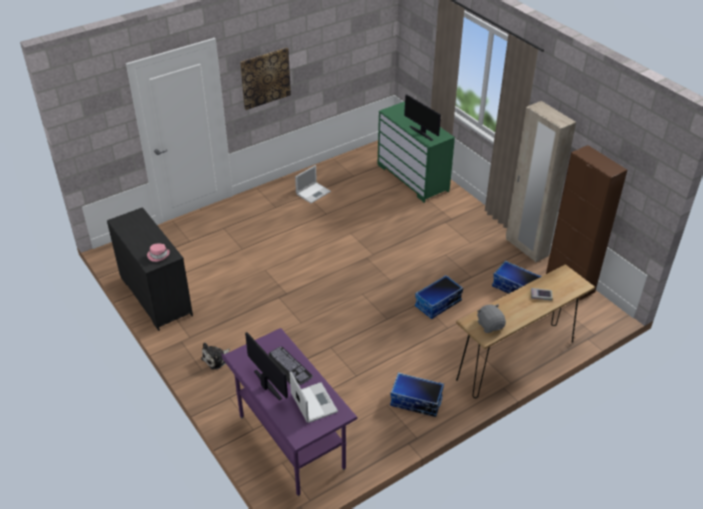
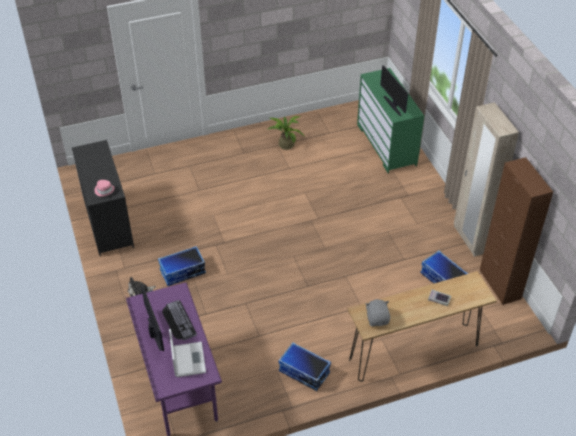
camera: 15 degrees right, 5 degrees up
(265, 78) = (247, 30): picture -> none
(313, 192) = (285, 144): laptop -> potted plant
(438, 304) = (361, 281): storage box -> storage box (182, 272)

